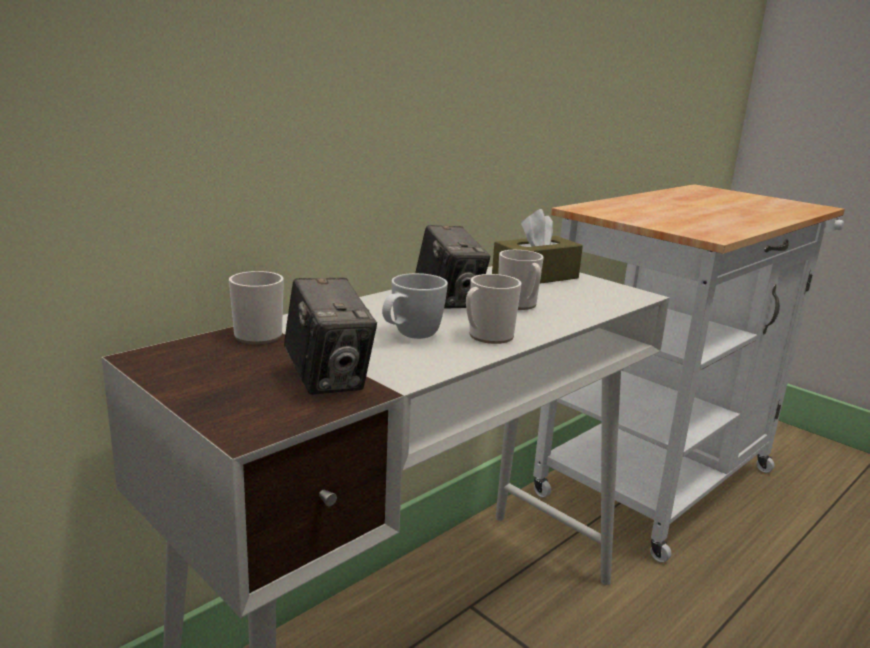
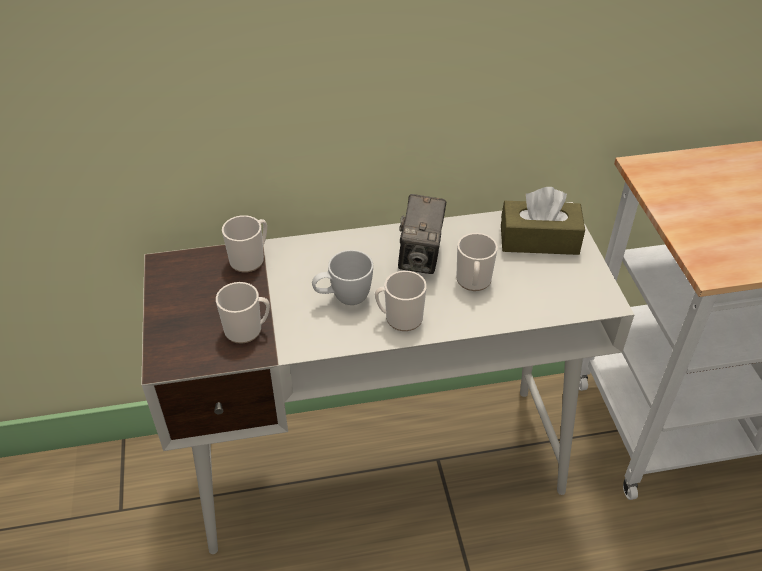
camera: 35 degrees right, 25 degrees up
(328, 379) = (247, 329): camera -> mug

